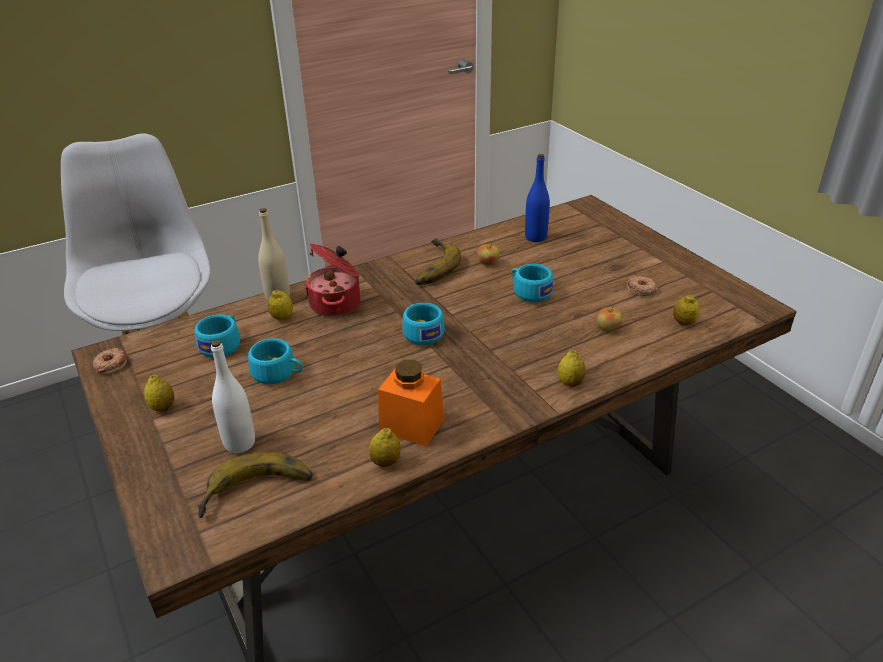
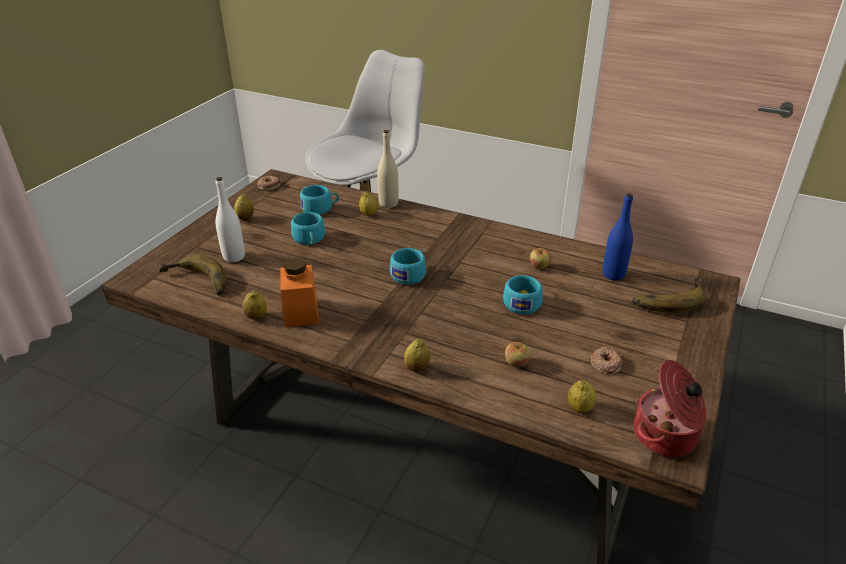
camera: 55 degrees right, 0 degrees up
(337, 304) = (406, 227): cooking pot -> cooking pot (666, 436)
(430, 267) = (499, 243): banana -> banana (667, 298)

